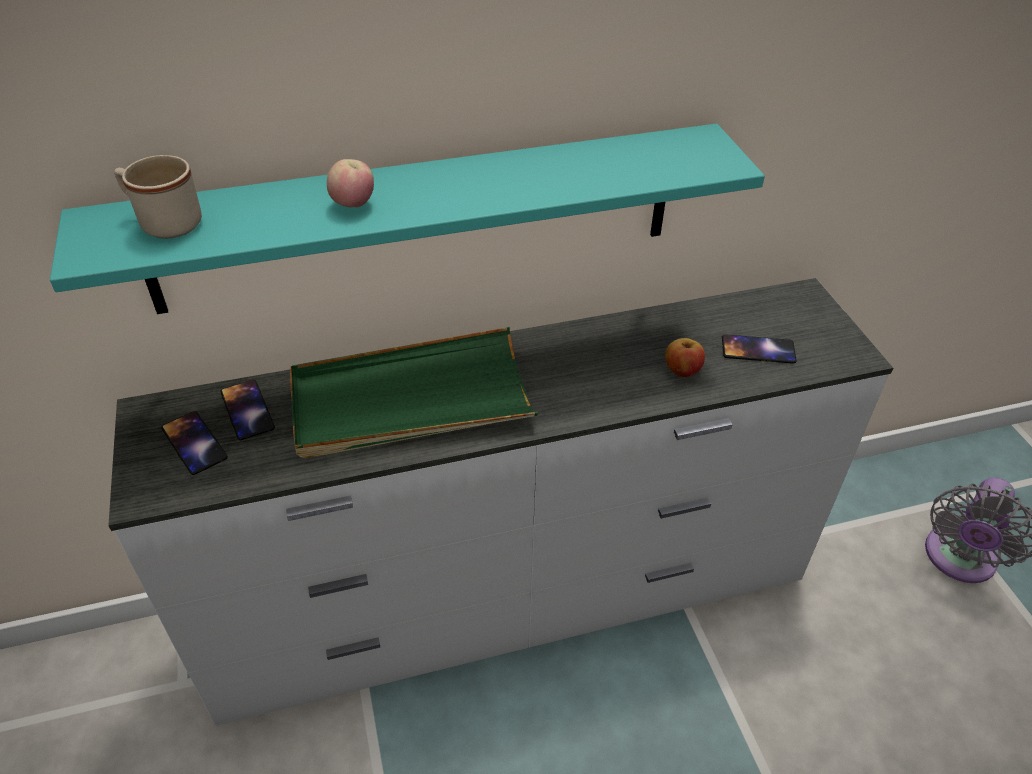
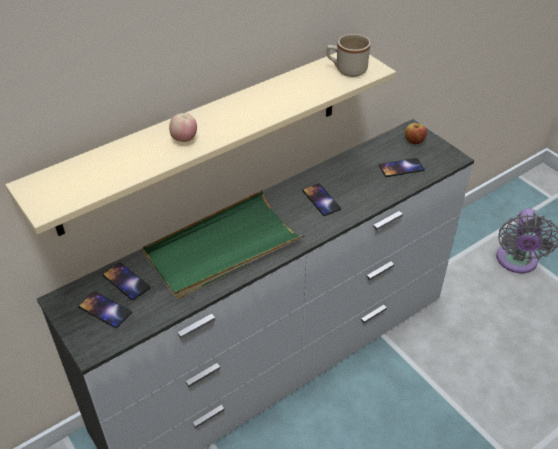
camera: 20 degrees left, 0 degrees up
(164, 222) = (78, 176): beige mug -> beige mug (346, 70)
(418, 219) = (204, 138): turquoise shelf -> beige shelf
(601, 366) = (321, 200): none -> phone
(682, 370) = (366, 190): apple -> apple (414, 141)

